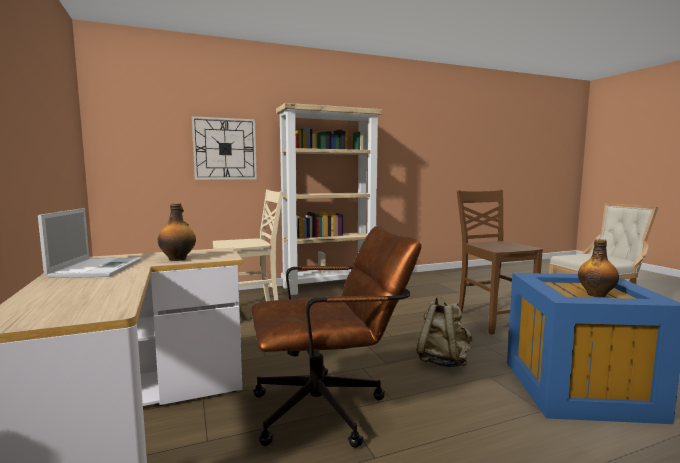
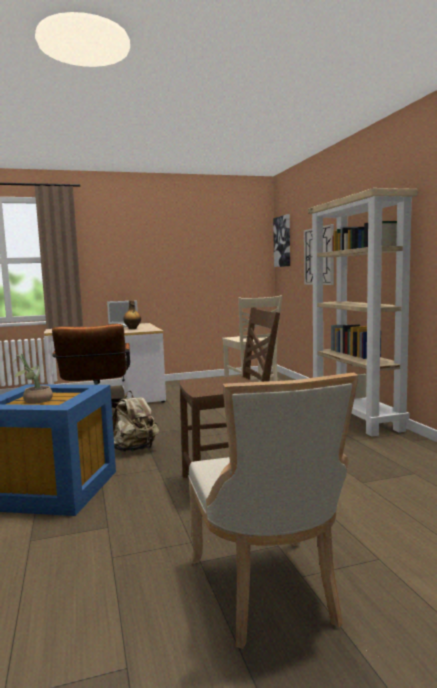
camera: 95 degrees right, 0 degrees up
(119, 121) = (283, 241): none -> picture
(596, 295) = (34, 401): bottle -> potted plant

